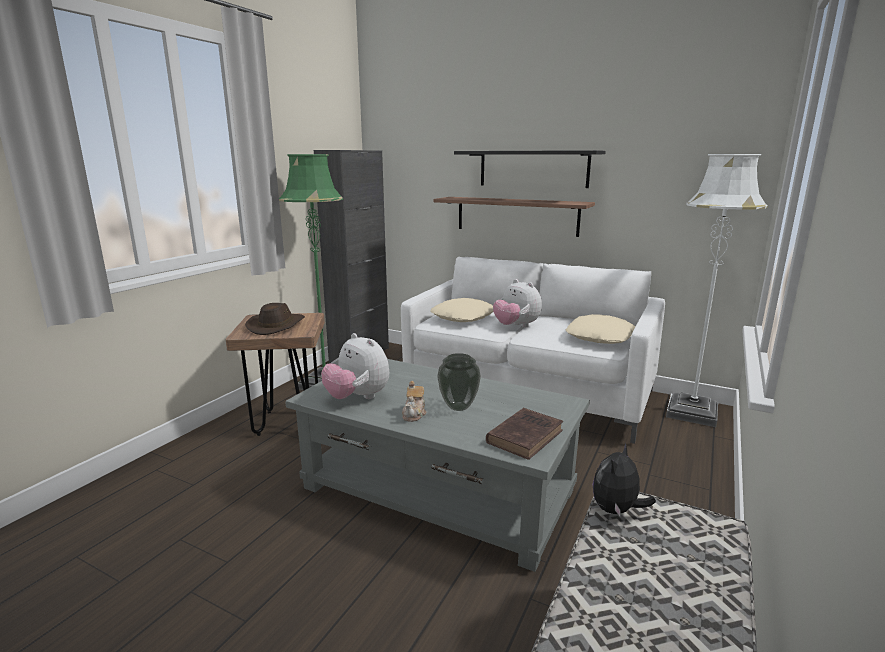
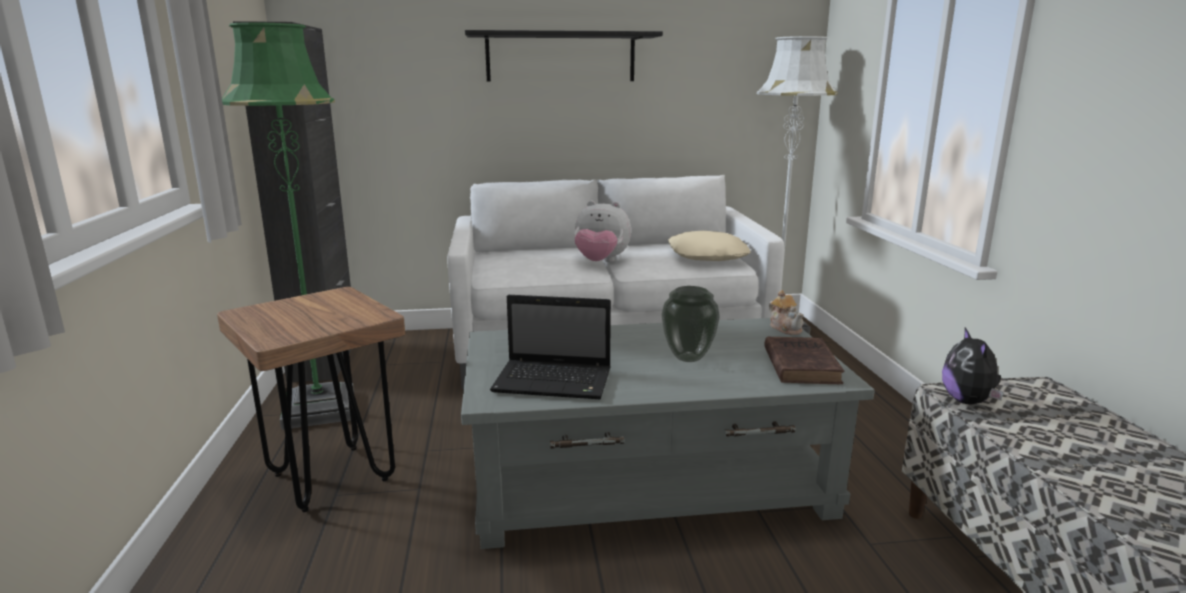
camera: 35 degrees left, 0 degrees up
(277, 325) = (310, 315): brown hat -> none
(357, 397) = (555, 381): plush toy -> laptop
(414, 414) = (656, 378): teapot -> teapot (785, 328)
(463, 317) = (525, 263): beige pillow -> none
(516, 216) = (541, 121): shelf -> none

